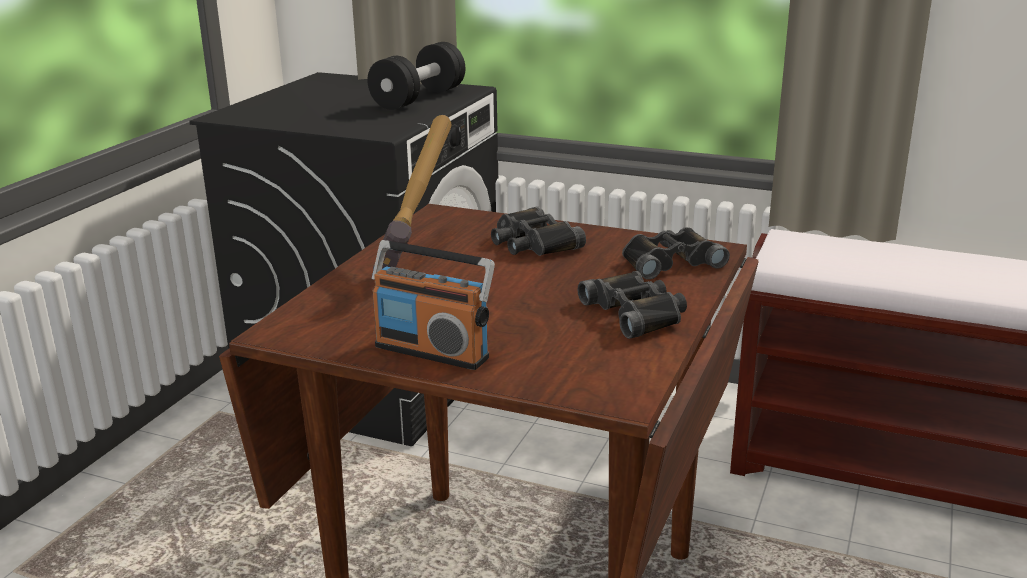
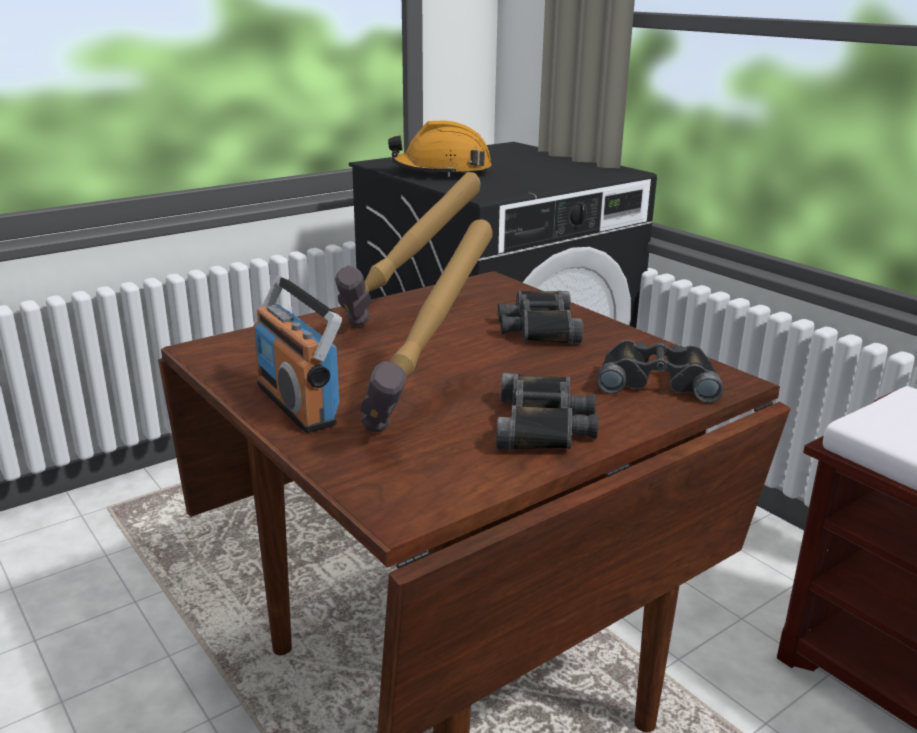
camera: 30 degrees right, 0 degrees up
(304, 115) = (442, 171): none -> orange hard hat
(419, 98) = (564, 173): black dumbbell -> none
(547, 326) = (435, 411): none -> hammer

